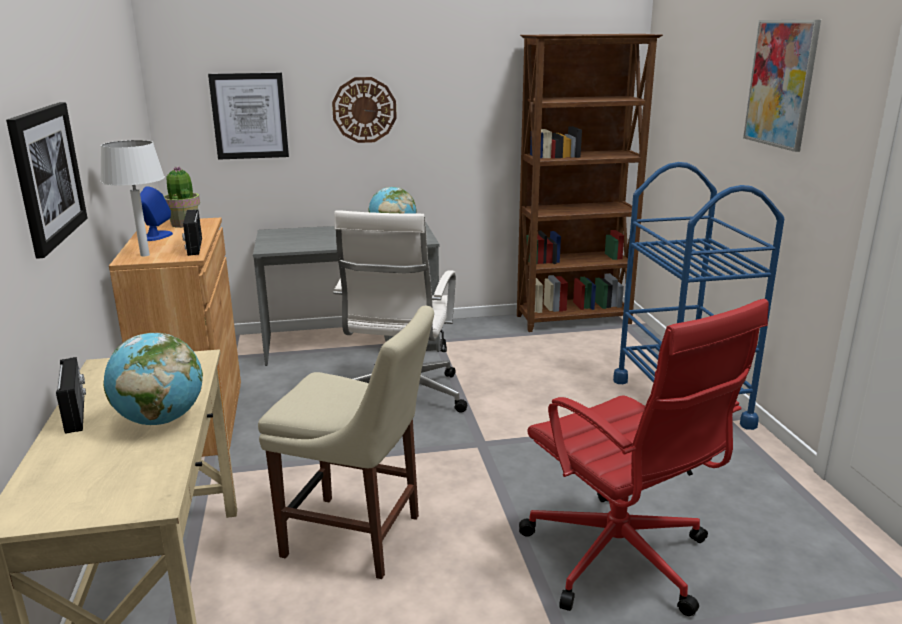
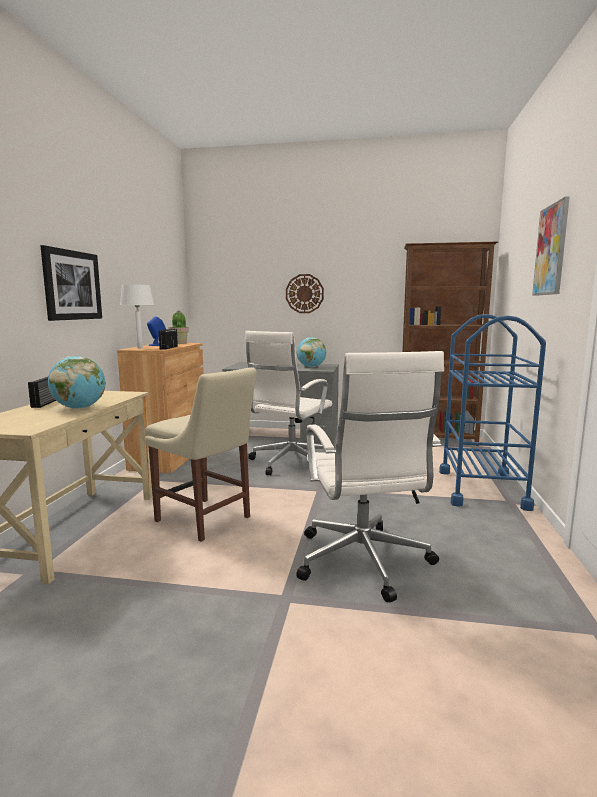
camera: 20 degrees right, 10 degrees down
(249, 116) = (239, 296): picture -> none
(620, 560) = (363, 562): red office chair -> white office chair

